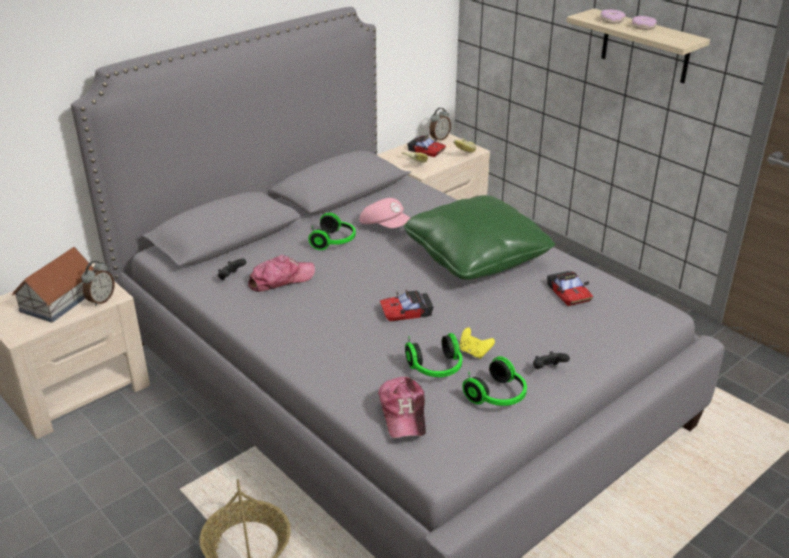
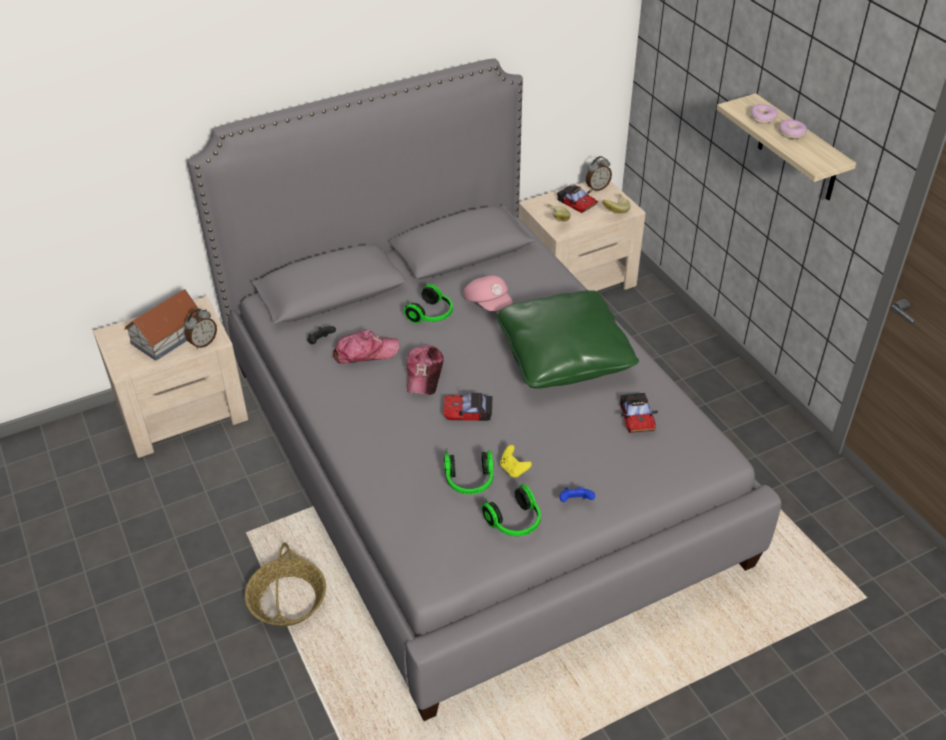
camera: 15 degrees right, 10 degrees up
(403, 413) = (421, 523): cap -> cap (424, 375)
(548, 369) = (575, 502): black game controller -> blue game controller

